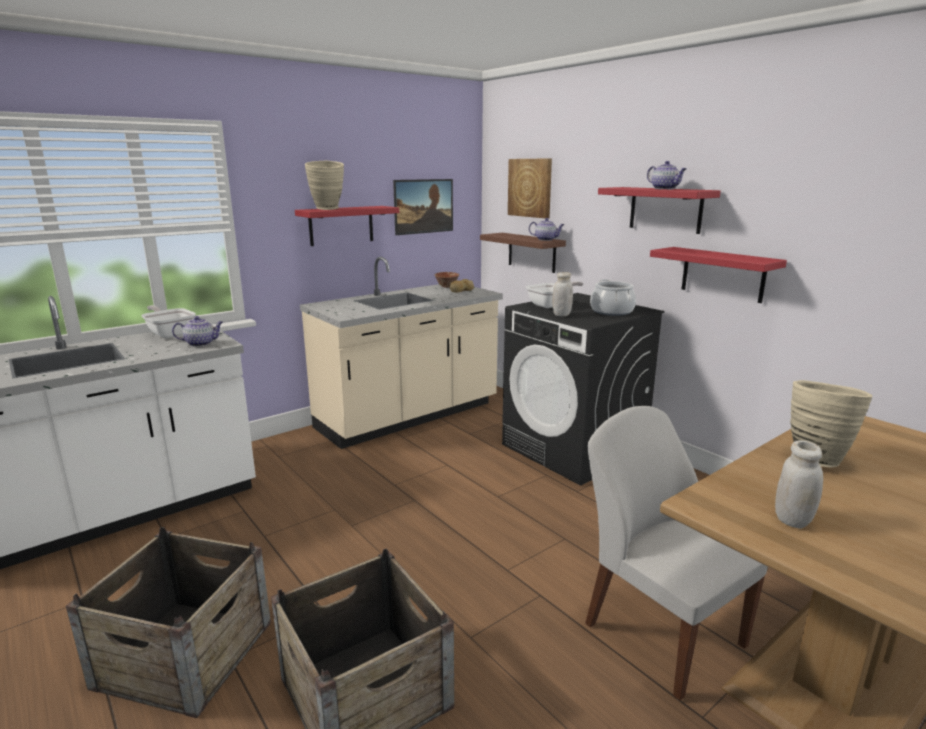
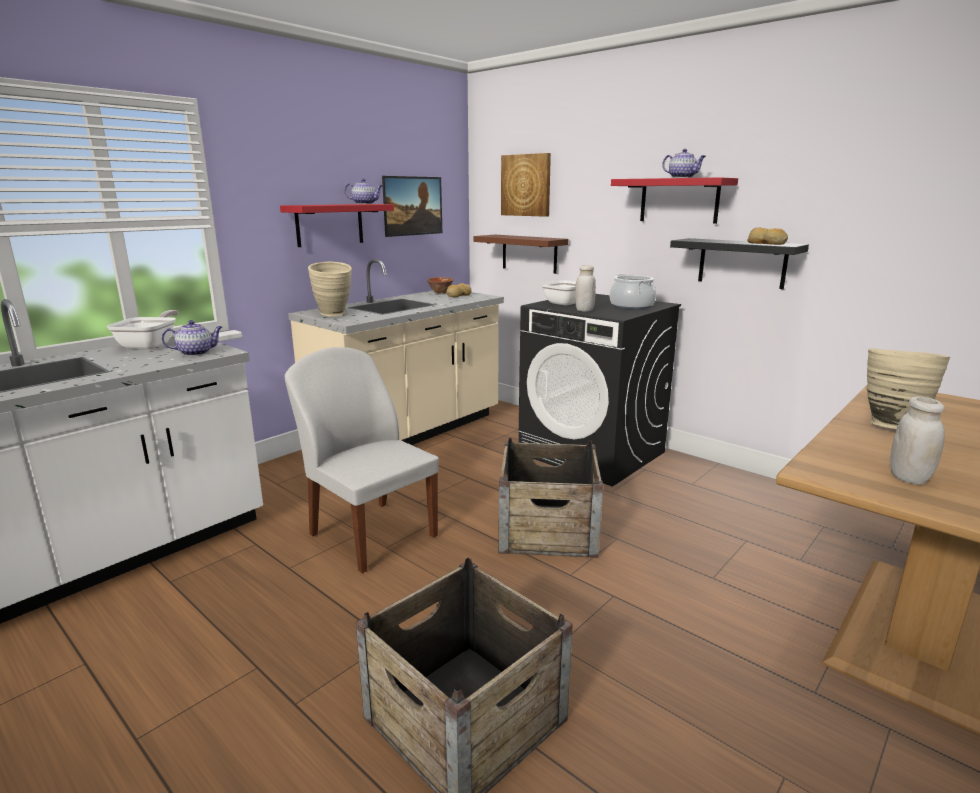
camera: 10 degrees left, 0 degrees up
(170, 334) = (151, 345): frying pan -> frying pan turned 60 degrees clockwise
(186, 653) = (239, 705): crate -> crate (548, 529)
(328, 209) = (318, 204): beige vase -> beige vase (334, 315)
(546, 239) = (548, 238): teapot -> teapot (365, 204)
(660, 632) = (744, 617): white chair -> white chair (371, 534)
(722, 274) = (742, 263): red shelf -> black shelf
(742, 258) = (766, 243): none -> bread

